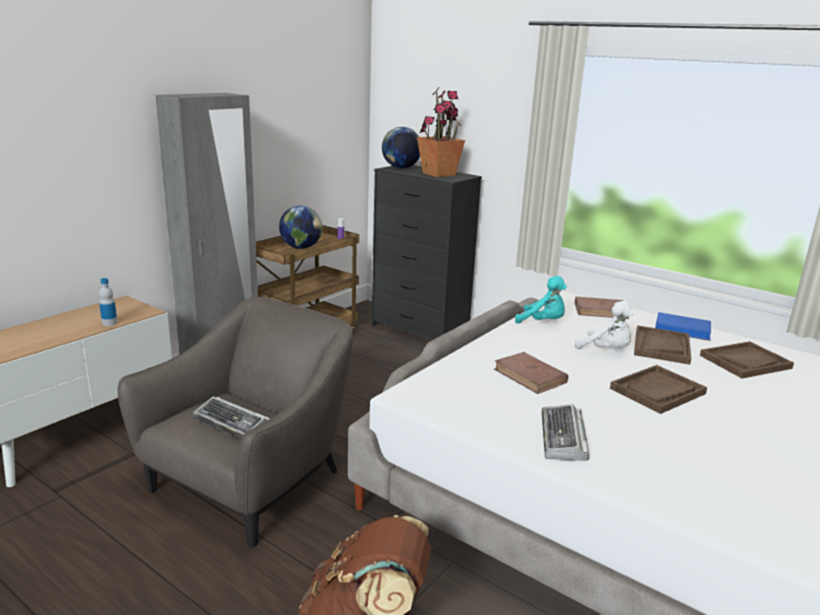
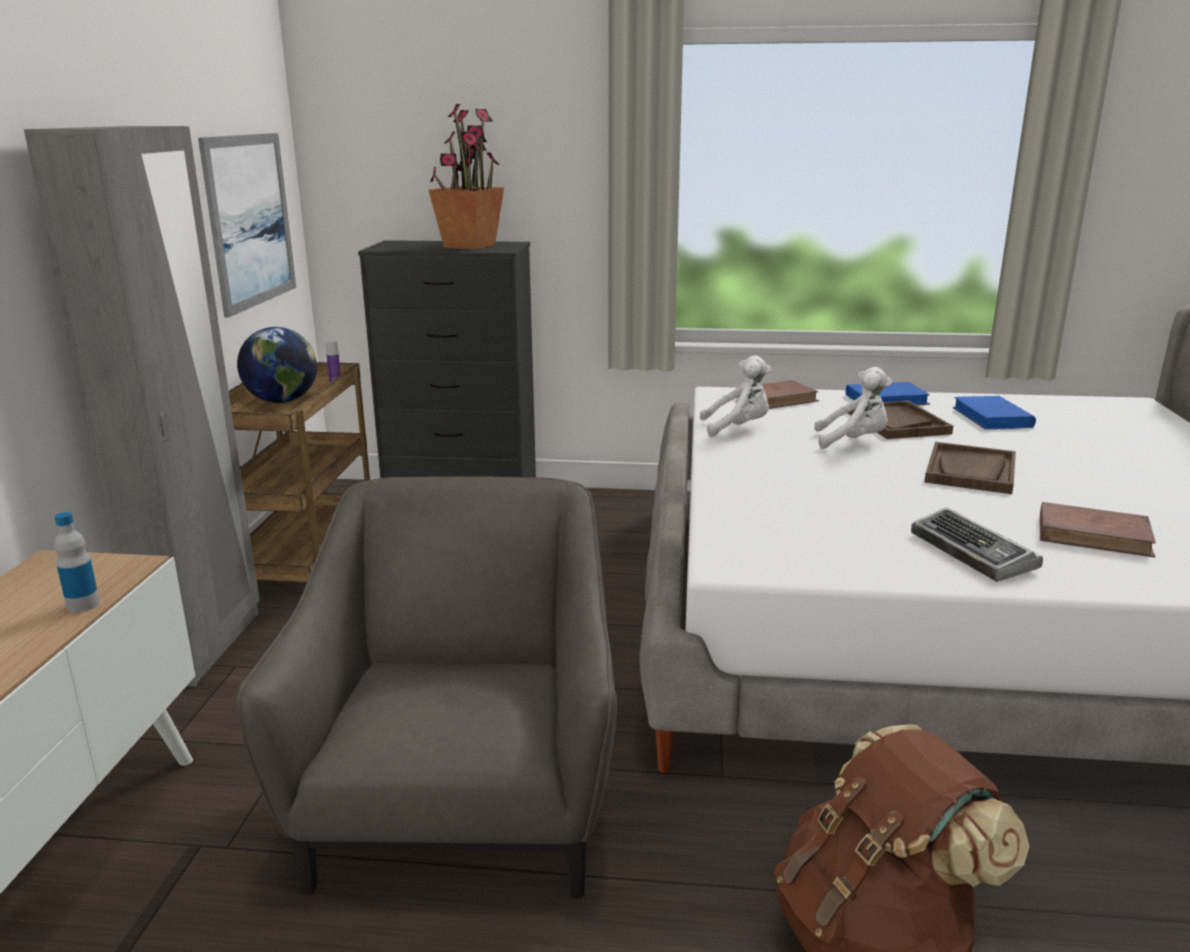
camera: 30 degrees left, 0 degrees up
(233, 424) = (469, 703): keyboard -> none
(320, 144) = (250, 220): none -> picture
(401, 168) = (395, 245): globe -> none
(530, 376) = (826, 494): brown book -> brown book (1094, 535)
(543, 322) = (738, 428): turquoise plush toy -> white plush toy
(745, 362) = (992, 417): brown tray -> blue book

